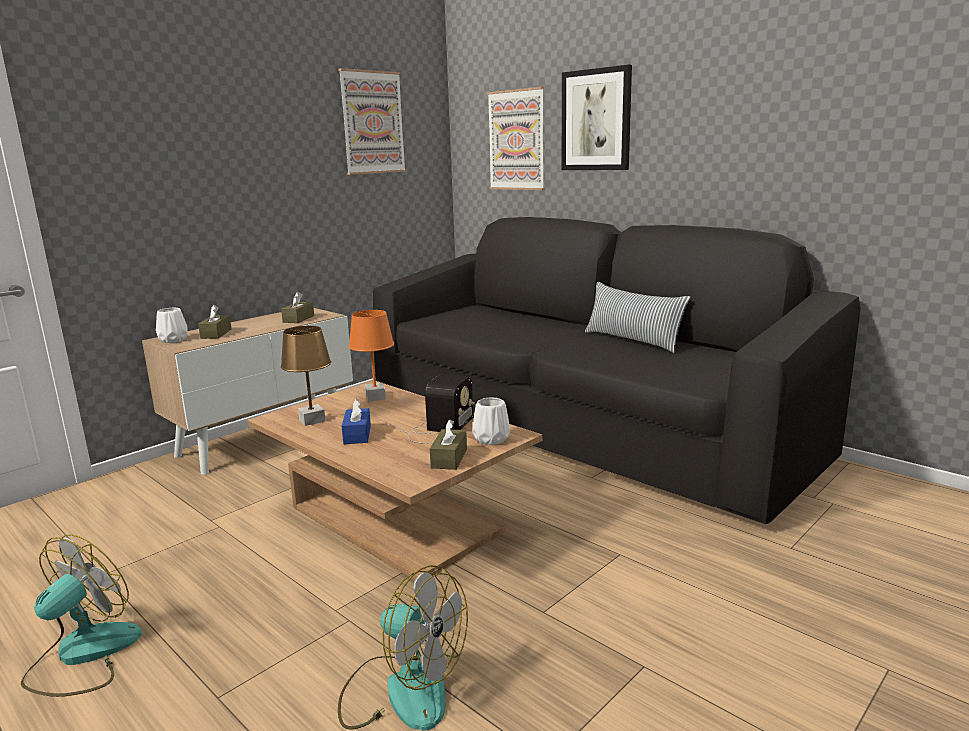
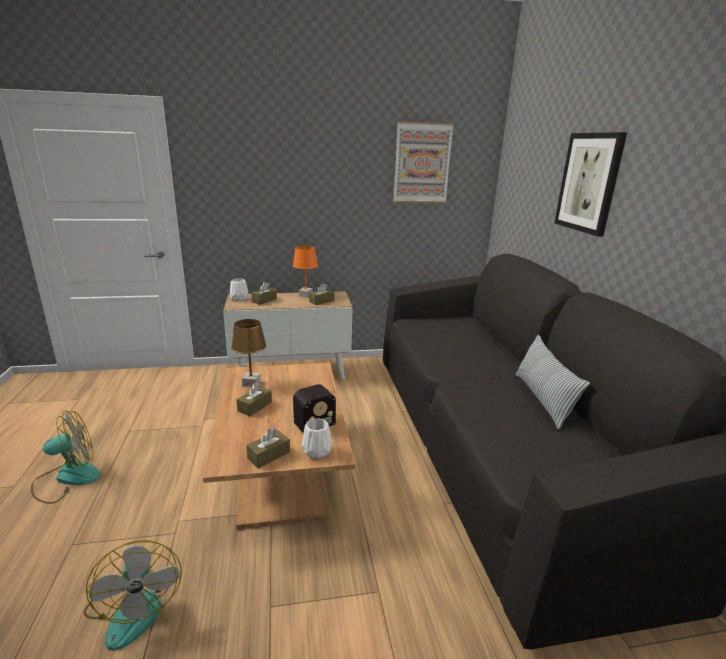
camera: 35 degrees right, 5 degrees up
(357, 434) = (255, 406): blue tissue box -> brown tissue box
(376, 397) = (309, 378): orange table lamp -> orange table lamp (306, 295)
(517, 140) = (533, 189): picture -> none

